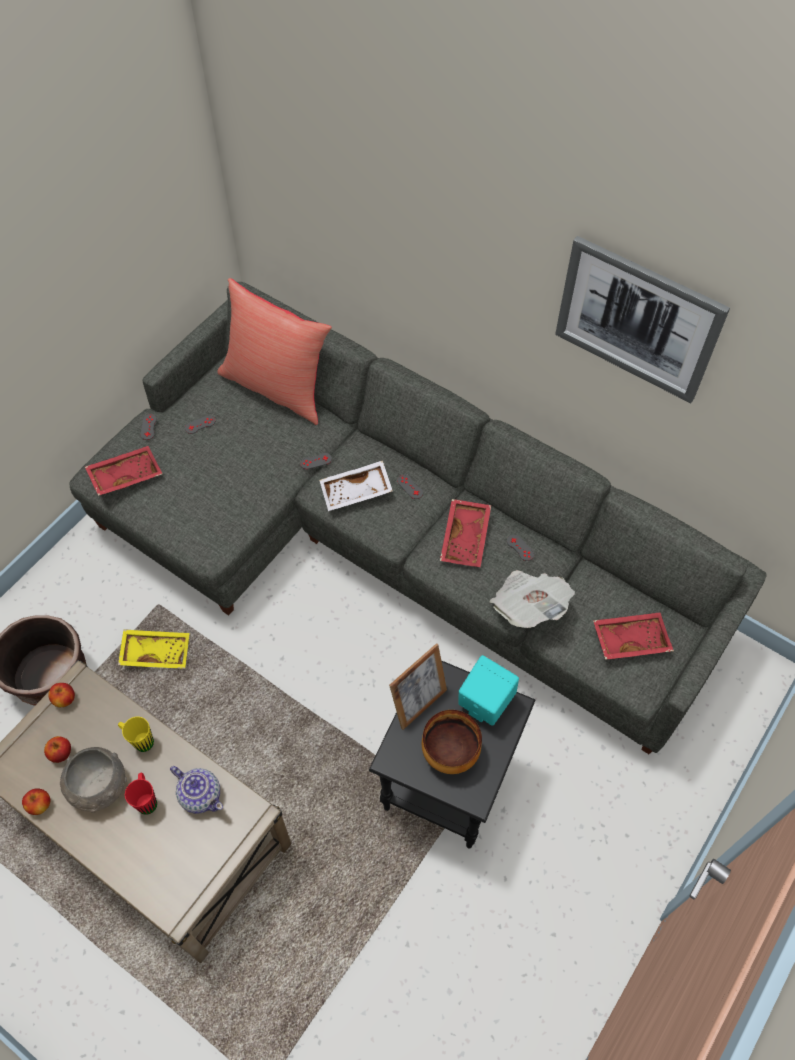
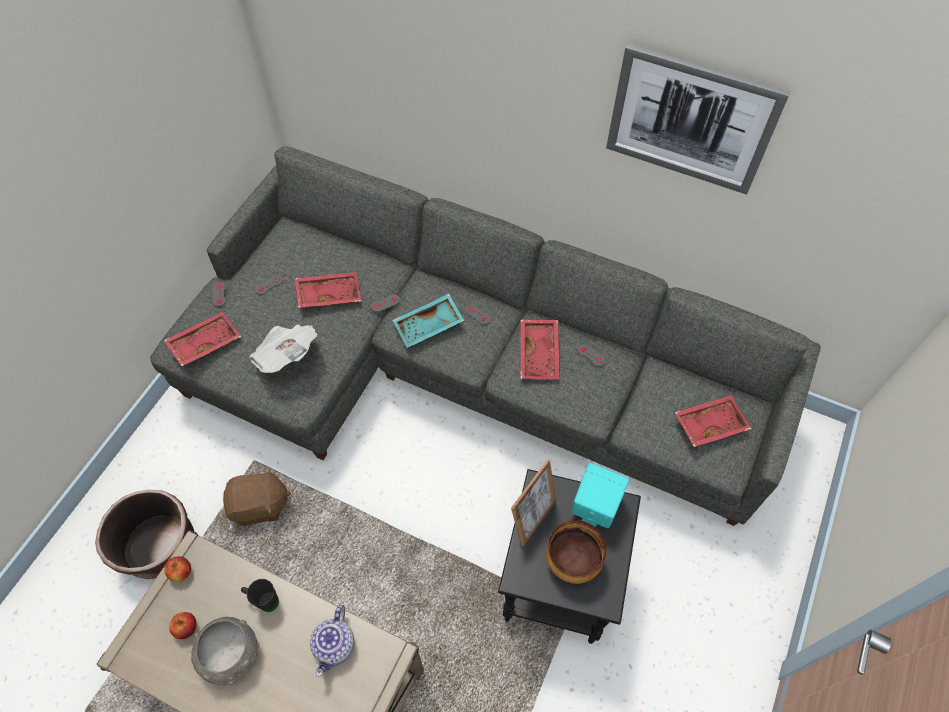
camera: 10 degrees left, 0 degrees up
(40, 805) = (174, 685): apple -> none
(139, 740) = (264, 600): yellow mug -> black mug
(147, 799) = (282, 659): red mug -> none
(156, 651) = (260, 506): yellow tray -> brown plush toy
(200, 794) = (335, 645): teapot -> teapot turned 75 degrees clockwise
(259, 443) = (329, 294): none -> red tray
(277, 387) = (335, 240): red pillow -> none
(356, 492) = (429, 326): white tray -> turquoise tray
(528, 606) = (610, 408): newspaper -> newspaper (286, 355)

